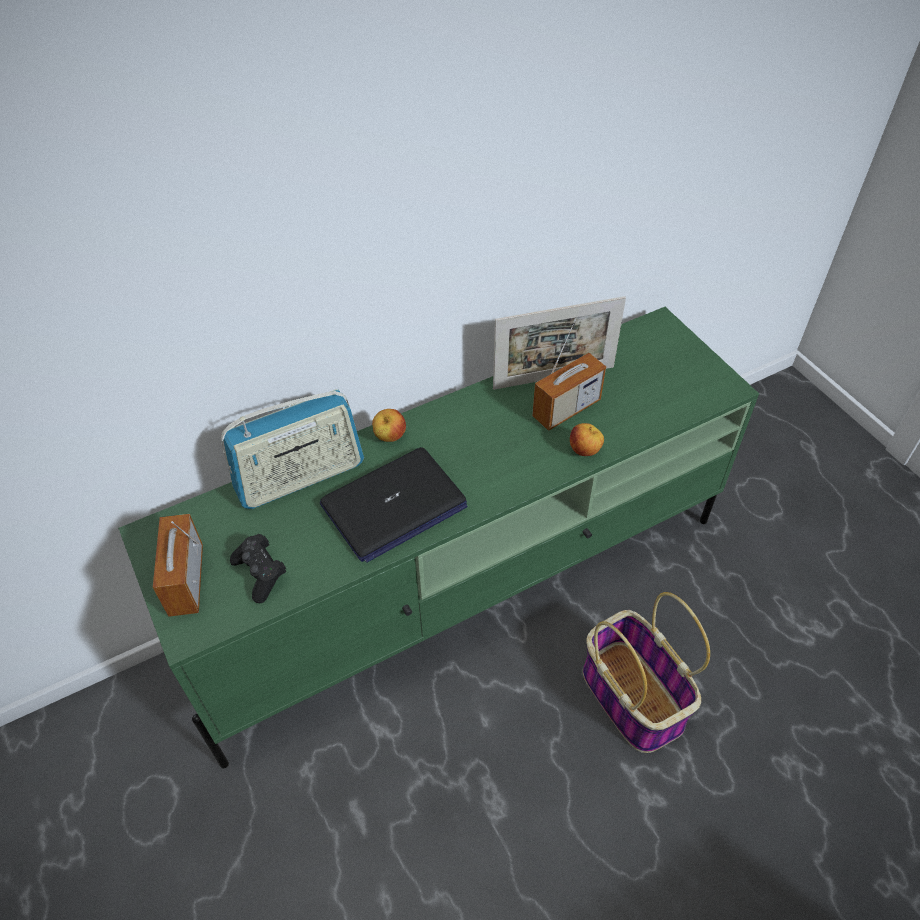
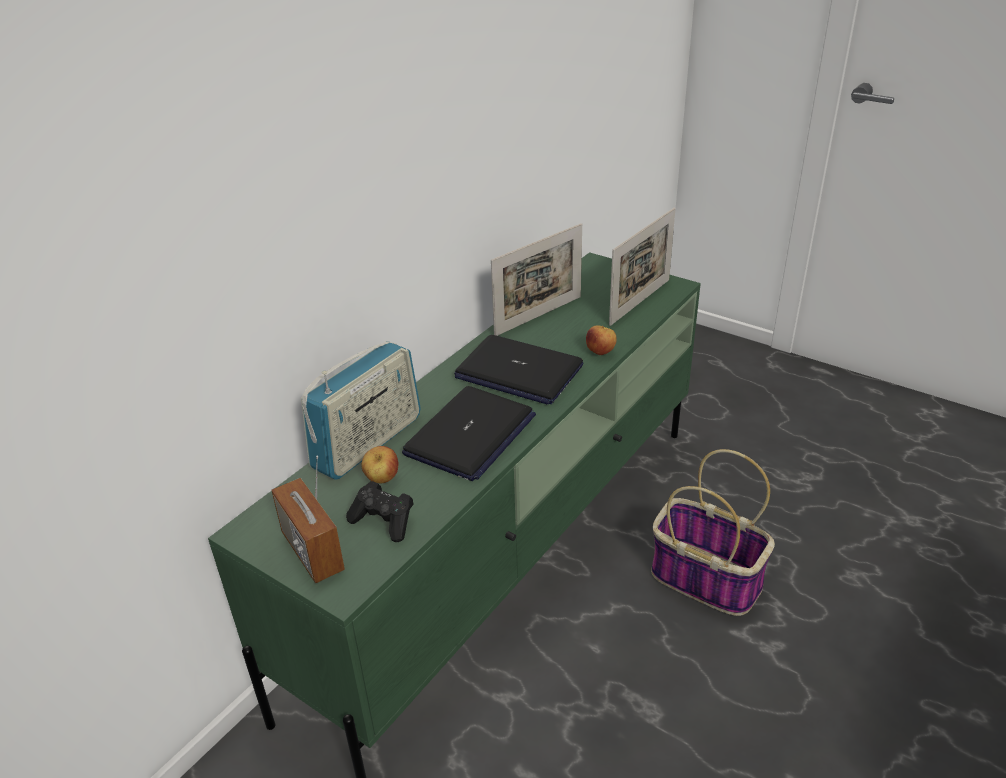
camera: 25 degrees left, 15 degrees down
(389, 437) = (429, 392): apple -> apple (382, 479)
(486, 444) = (518, 372): none -> laptop
(566, 409) = (565, 331): radio -> none
(672, 397) = (640, 302): none -> picture frame

